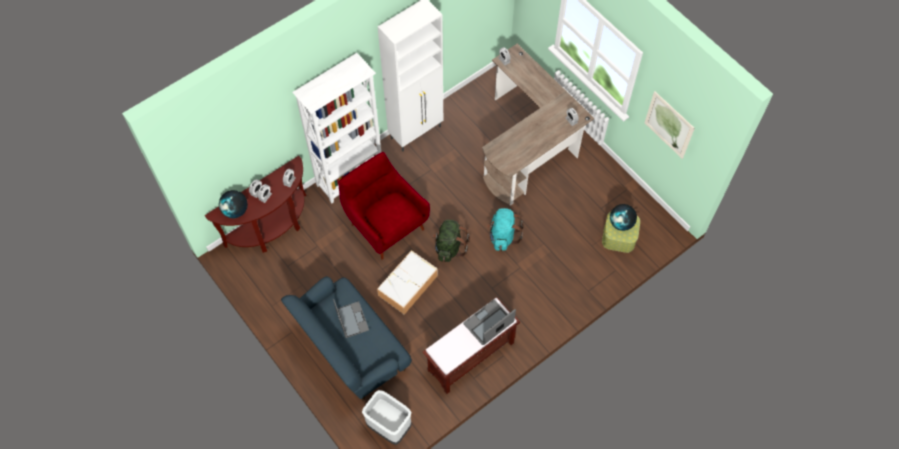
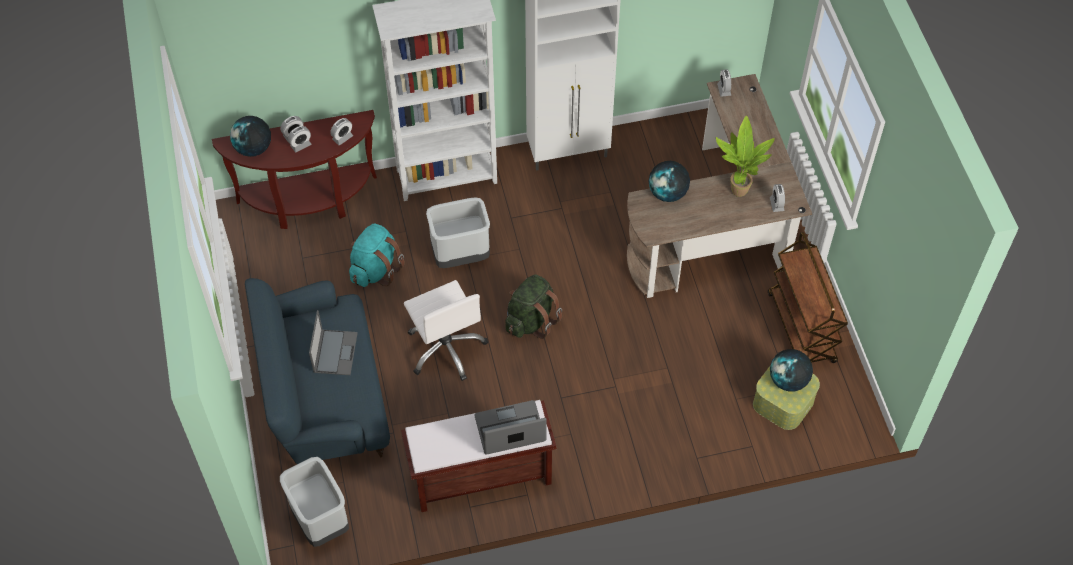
camera: 25 degrees right, 5 degrees down
(385, 224) = (461, 255): red armchair -> grey trash can
(407, 286) = (446, 348): storage box -> white office chair
(502, 236) = (614, 335): turquoise backpack -> turquoise backpack (375, 269)
(505, 138) = (668, 193): none -> globe
(544, 121) = (736, 191): none -> potted plant
(607, 188) = (802, 328): none -> brown cart
(669, 125) = (894, 249): picture -> none

